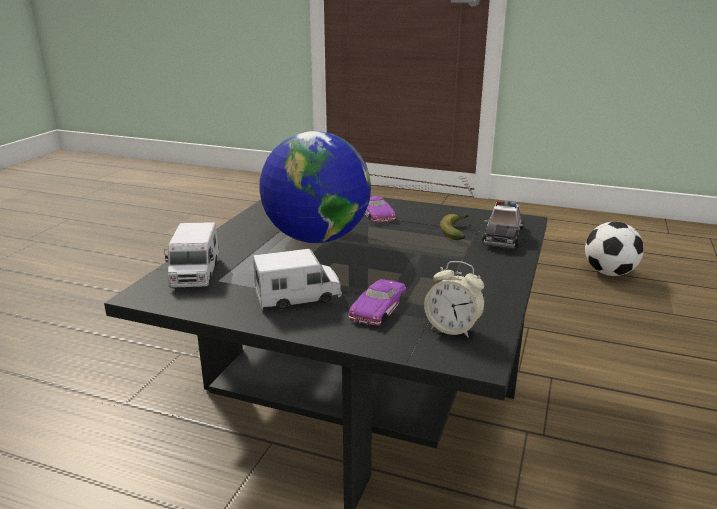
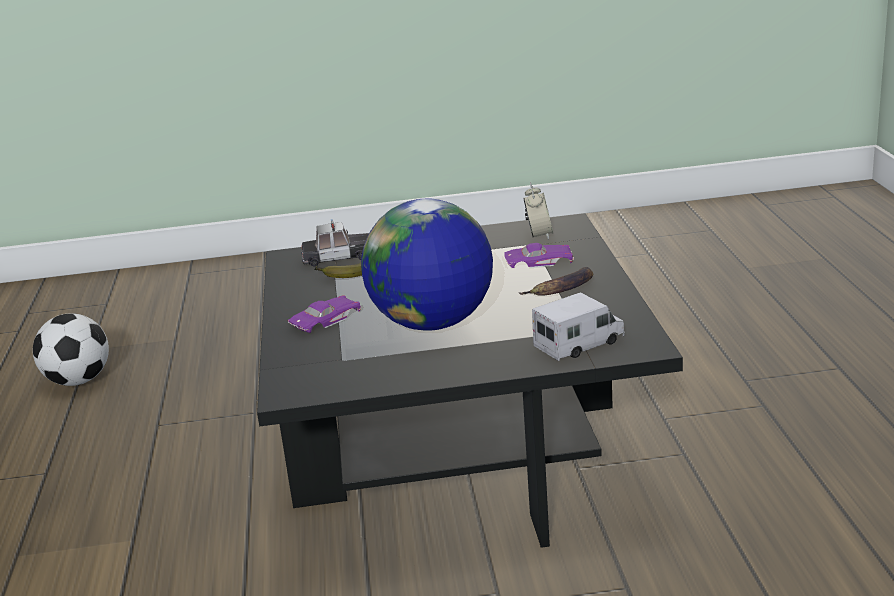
camera: 115 degrees left, 0 degrees up
(298, 297) = (562, 289): toy truck -> banana

